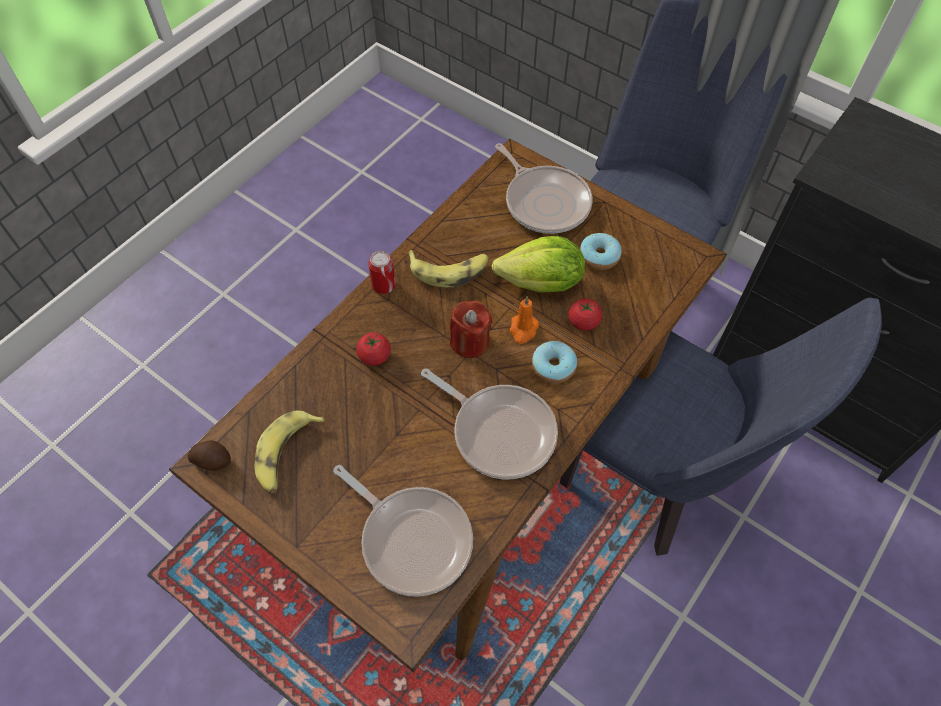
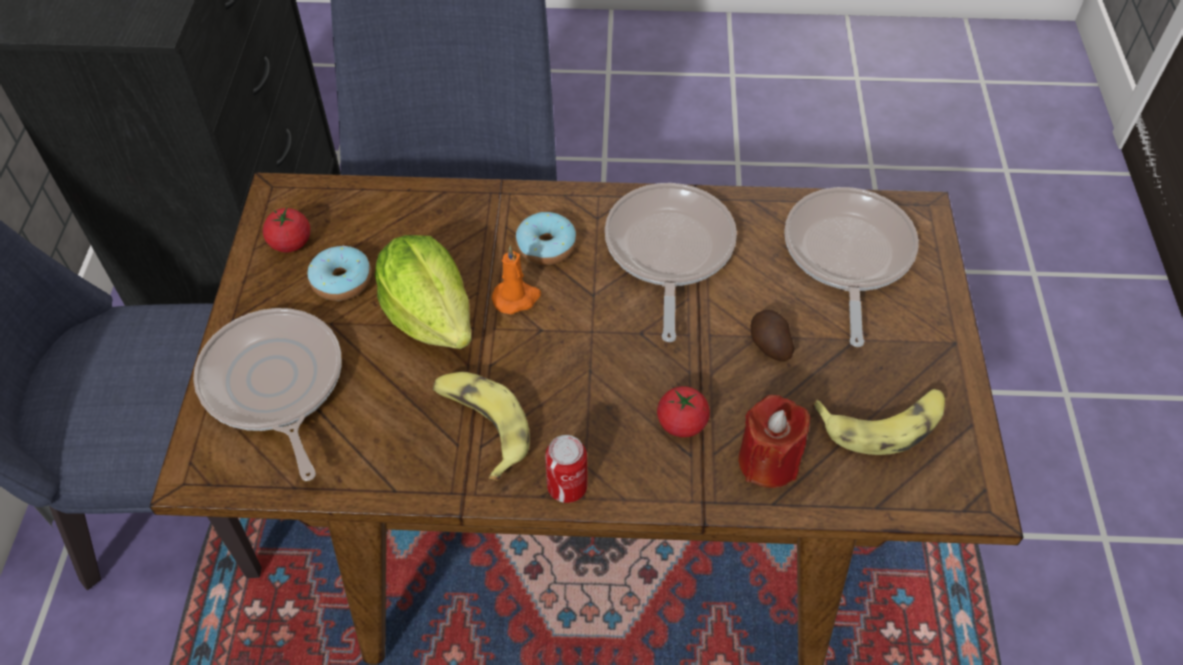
camera: 125 degrees left, 5 degrees down
(212, 460) = (966, 496): potato -> potato (769, 344)
(470, 342) = (577, 339): red candle -> red candle (768, 461)
(545, 202) = (274, 385): frying pan -> frying pan turned 45 degrees counterclockwise
(583, 322) = (460, 249): tomato -> tomato (290, 243)

